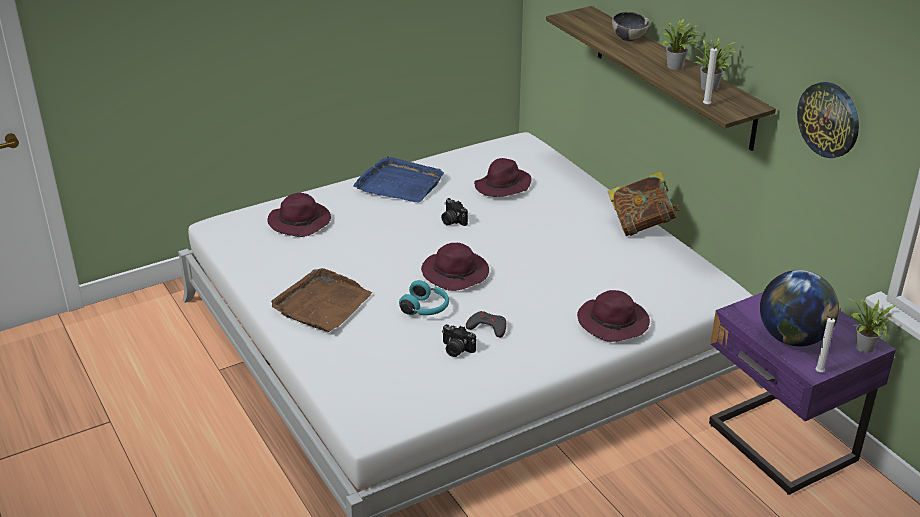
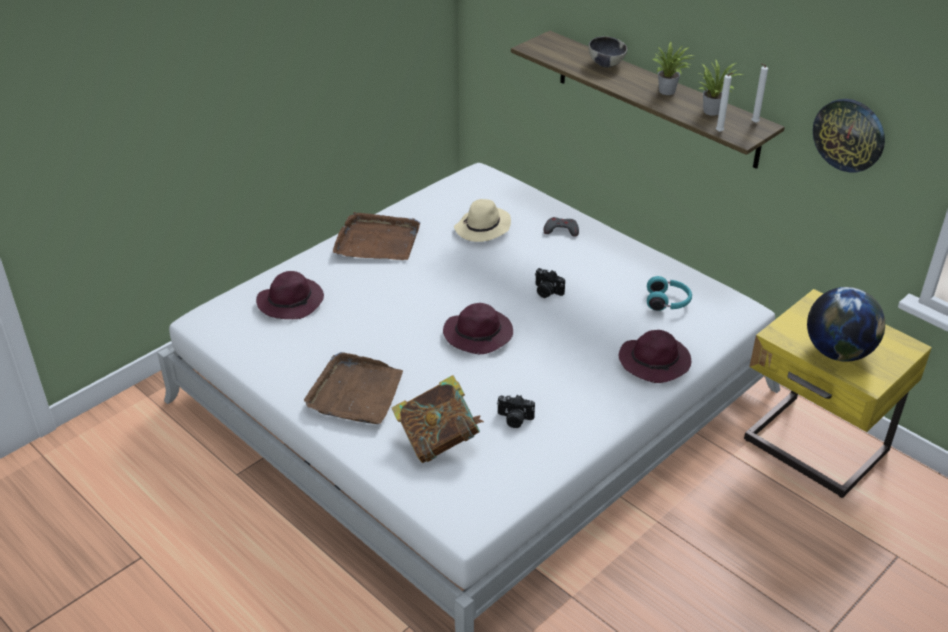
camera: 15 degrees left, 5 degrees up
(400, 183) = (377, 240): blue tray -> brown tray
(426, 309) = (465, 379): turquoise headphones -> turquoise headphones (668, 302)
(452, 221) = (449, 275): camera -> camera (546, 292)
(487, 327) = (534, 388): grey game controller -> grey game controller (561, 230)
(502, 187) = (483, 228): purple hat -> beige hat
(641, 225) = (637, 251): book -> book (438, 441)
(779, 445) = (814, 448): purple nightstand -> yellow nightstand
(818, 372) = (875, 384): white candle -> white candle (754, 123)
(864, 348) = (904, 351): potted plant -> none

